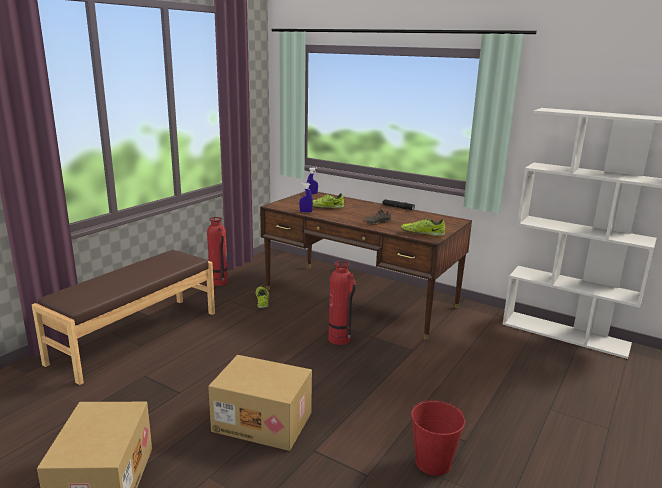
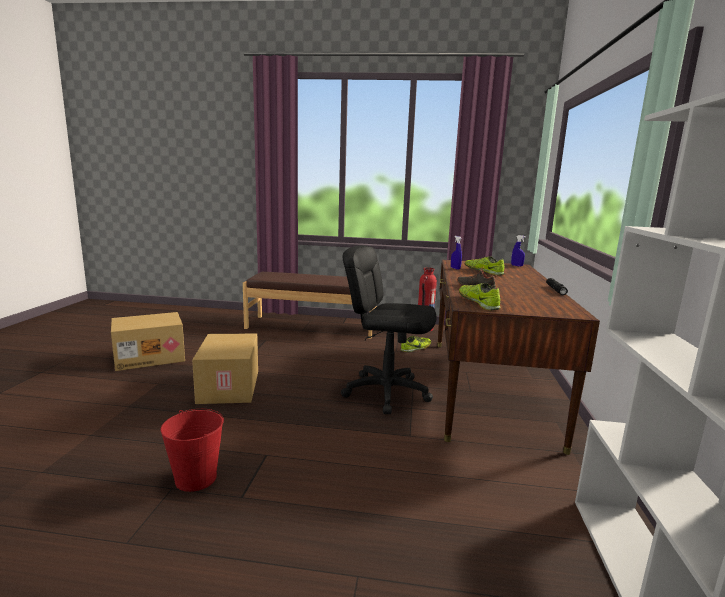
camera: 65 degrees right, 5 degrees down
(339, 339) = (386, 392): fire extinguisher -> black office chair

